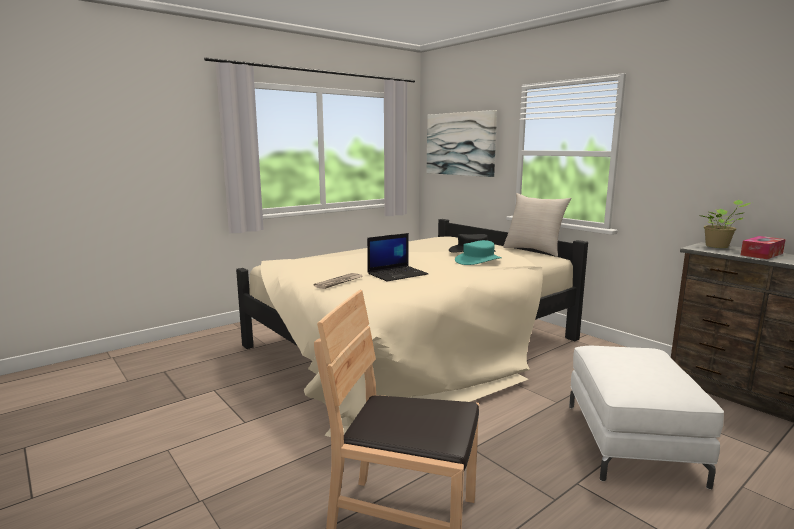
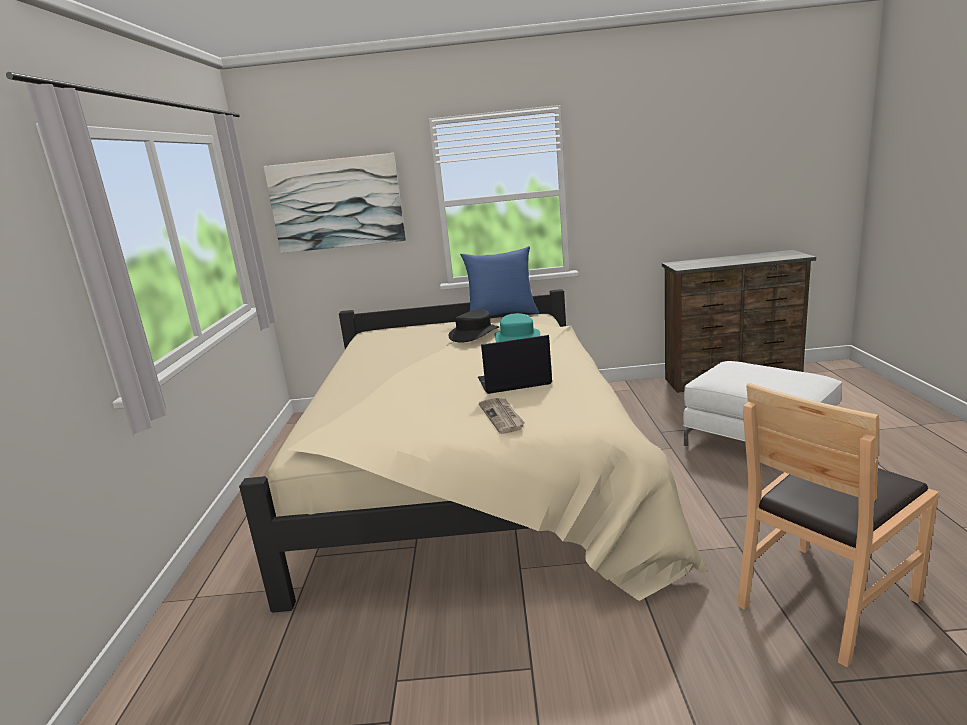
camera: 50 degrees left, 5 degrees up
(397, 274) = (513, 382): laptop -> laptop turned 105 degrees counterclockwise
(534, 250) = (502, 315): beige pillow -> blue pillow
(719, 246) = (685, 263): potted plant -> none
(761, 254) = (723, 260): tissue box -> none

